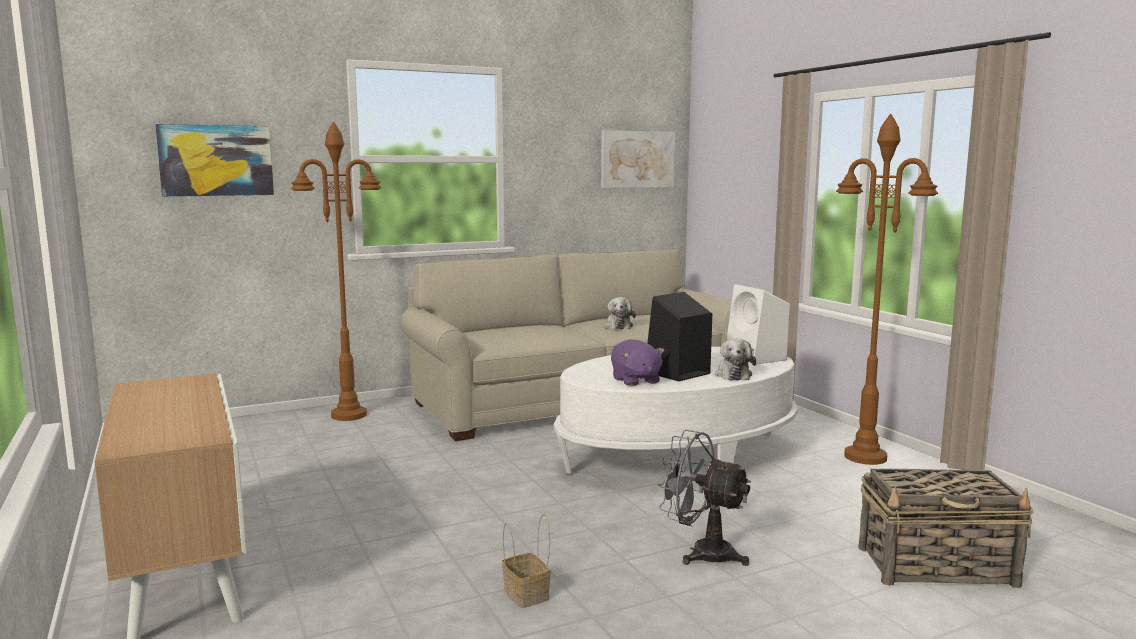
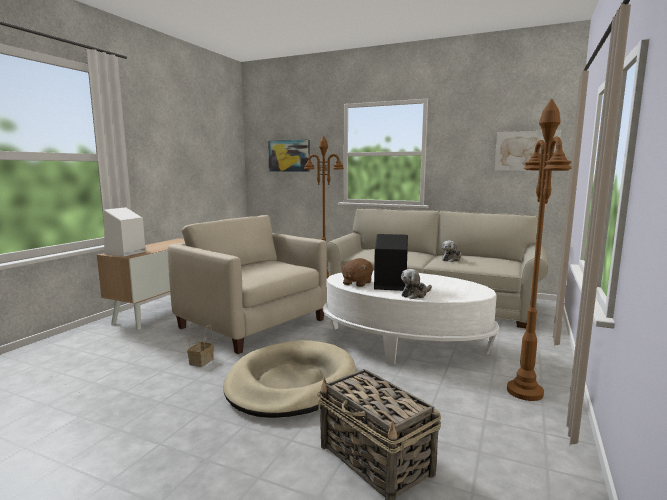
camera: 50 degrees right, 0 degrees up
(435, 514) = (253, 323): none -> beige armchair
(635, 380) = (356, 283): purple plush toy -> brown plush toy
(701, 552) = (291, 383): grey fan -> beige dog bed
(756, 358) = (466, 291): white speaker -> white speaker (124, 253)

